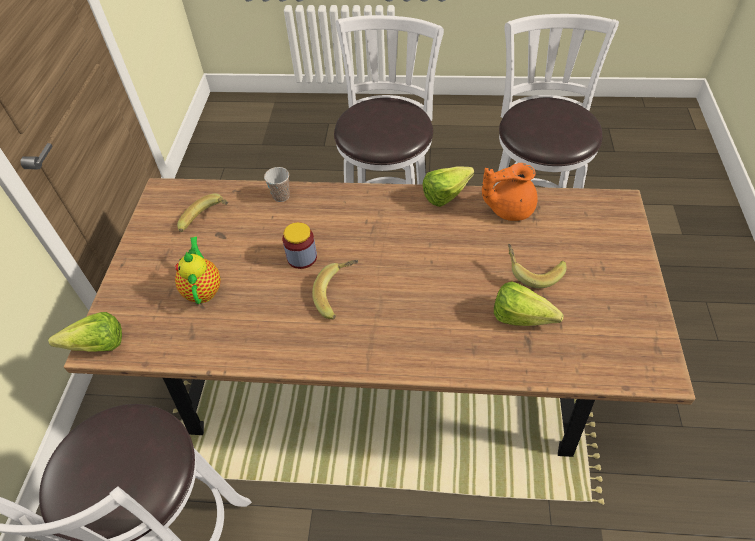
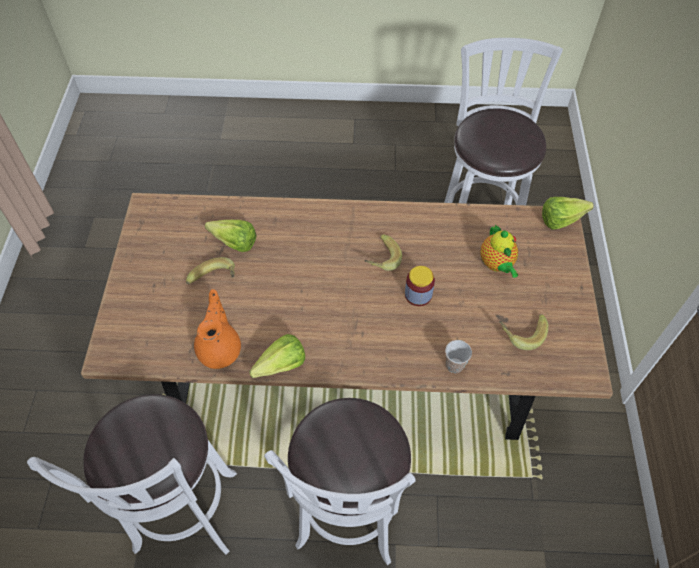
camera: 175 degrees right, 5 degrees up
(508, 208) = (220, 348): orange teapot -> orange teapot turned 75 degrees counterclockwise

